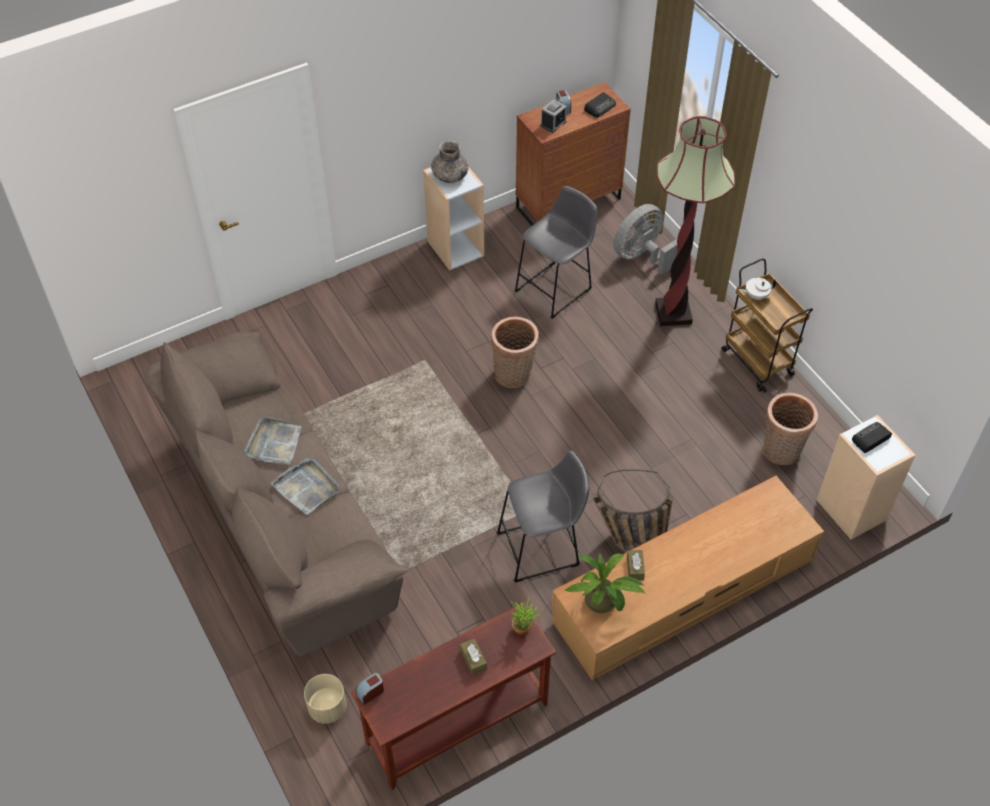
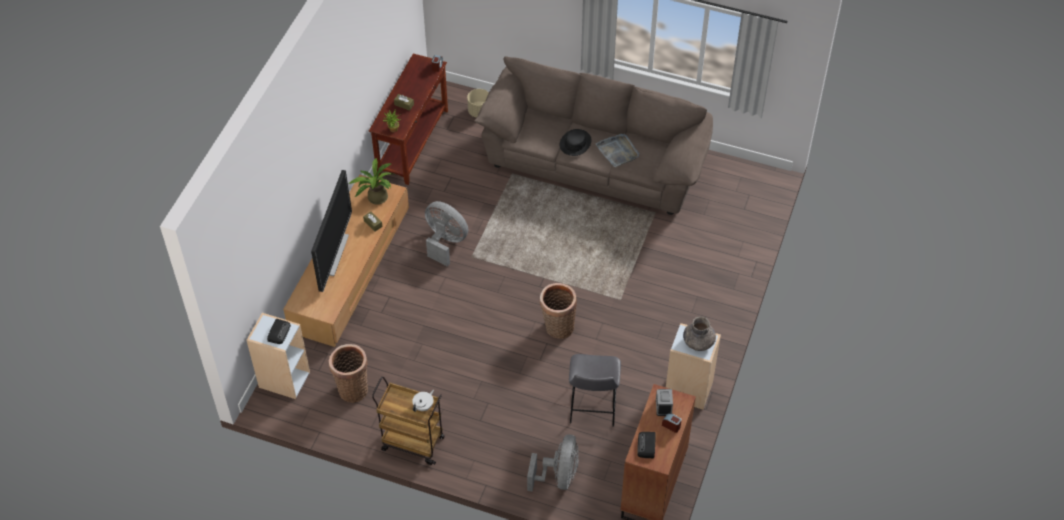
camera: 140 degrees right, 0 degrees up
(307, 487) = (575, 143): grey tray -> black hat
(542, 548) = (445, 242): grey stool -> grey fan
(627, 539) = (403, 277): basket -> none
(673, 313) = (498, 443): floor lamp -> none
(714, 560) = (333, 254): none -> television

